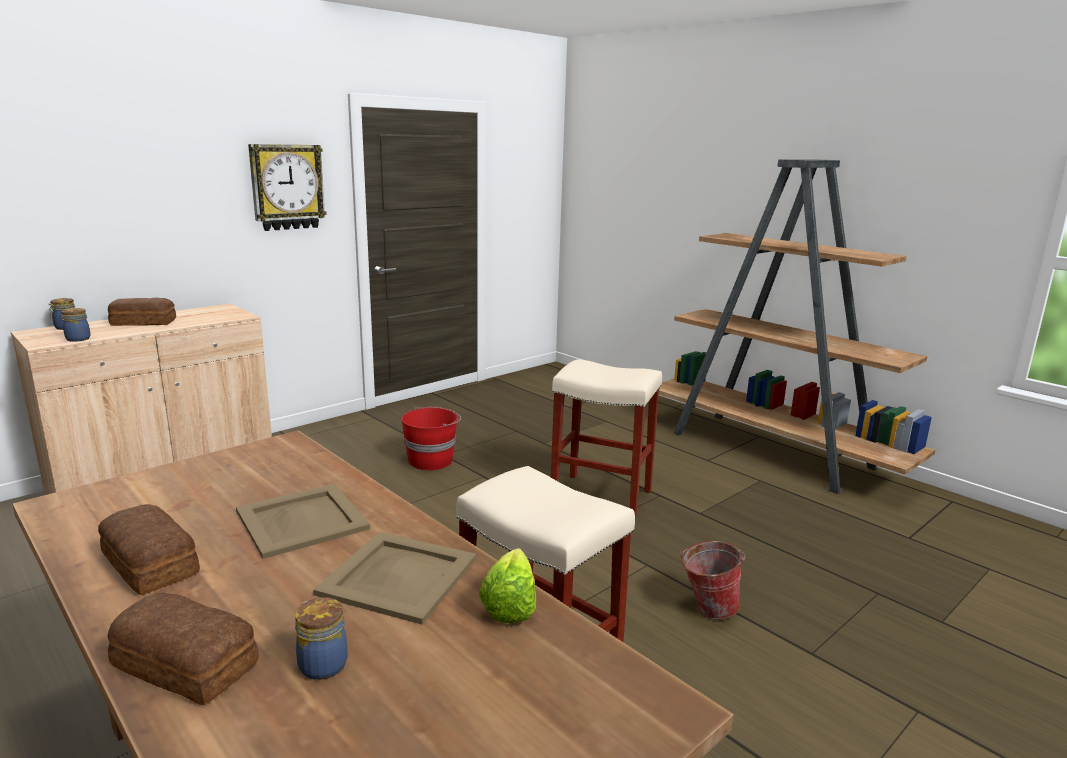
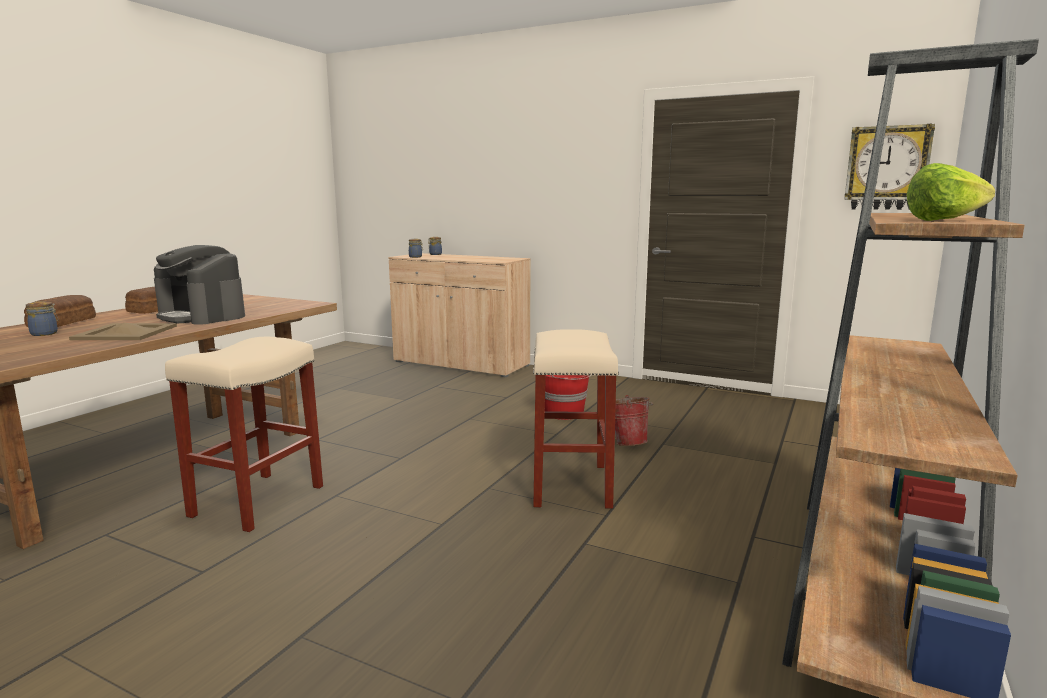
camera: 70 degrees right, 5 degrees down
(143, 322) = (461, 257): bread -> none
(287, 187) = (582, 172): wall clock -> wall clock (887, 168)
(302, 519) = (202, 316): beige tray -> coffee machine
(513, 601) = (81, 349): lettuce -> lettuce (953, 220)
(707, 609) = (370, 563): bucket -> bucket (628, 443)

